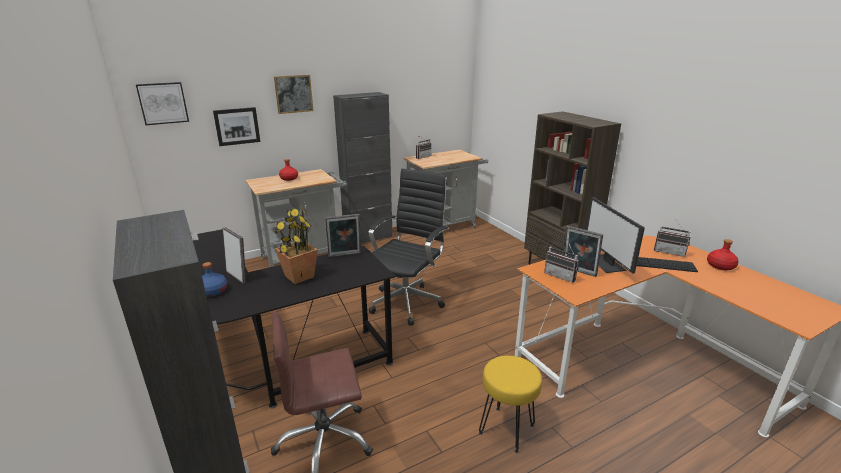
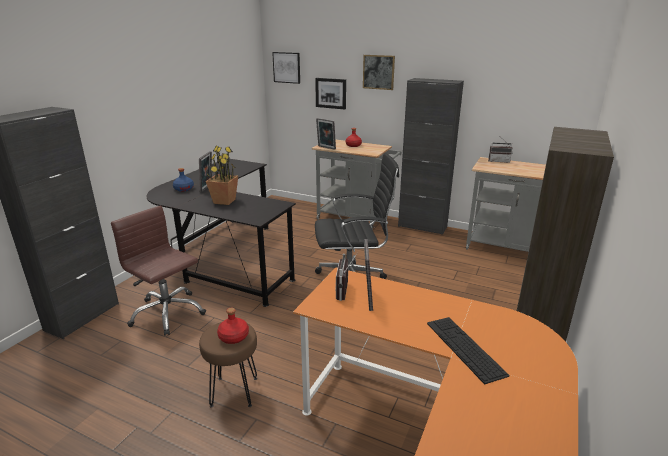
camera: 55 degrees right, 0 degrees up
(345, 255) = (270, 203): picture frame -> picture frame (326, 148)
(506, 429) = (234, 391): yellow stool -> brown stool
(607, 263) = (413, 311): monitor -> none
(669, 252) = (519, 352): radio -> none
(721, 266) = (539, 406): red bottle -> red bottle (233, 337)

